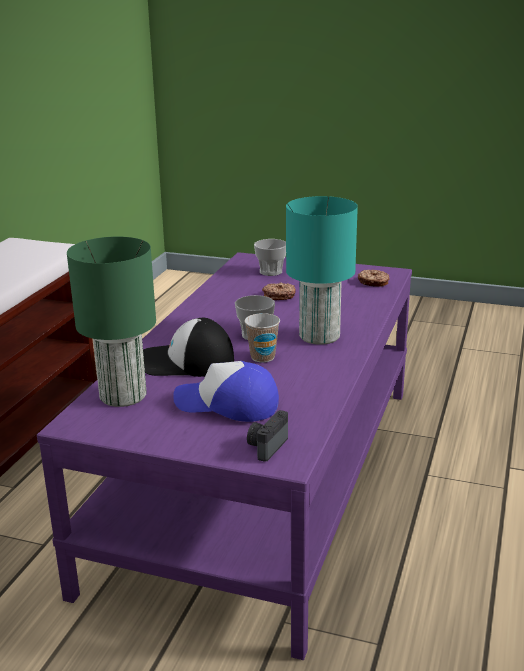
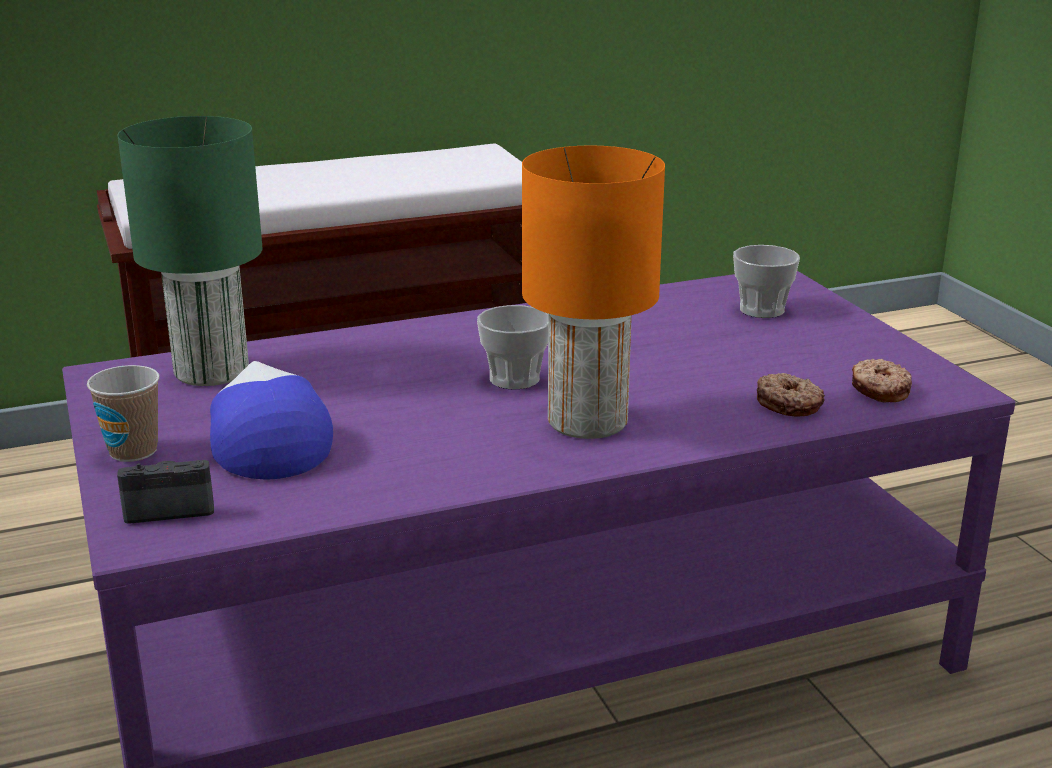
camera: 50 degrees right, 0 degrees up
(185, 362) = (359, 369): cap -> none
(262, 357) = (448, 409): cup -> cup (133, 451)
(279, 296) = (683, 345): donut -> donut (788, 404)
(318, 336) = (588, 420): turquoise table lamp -> orange table lamp

